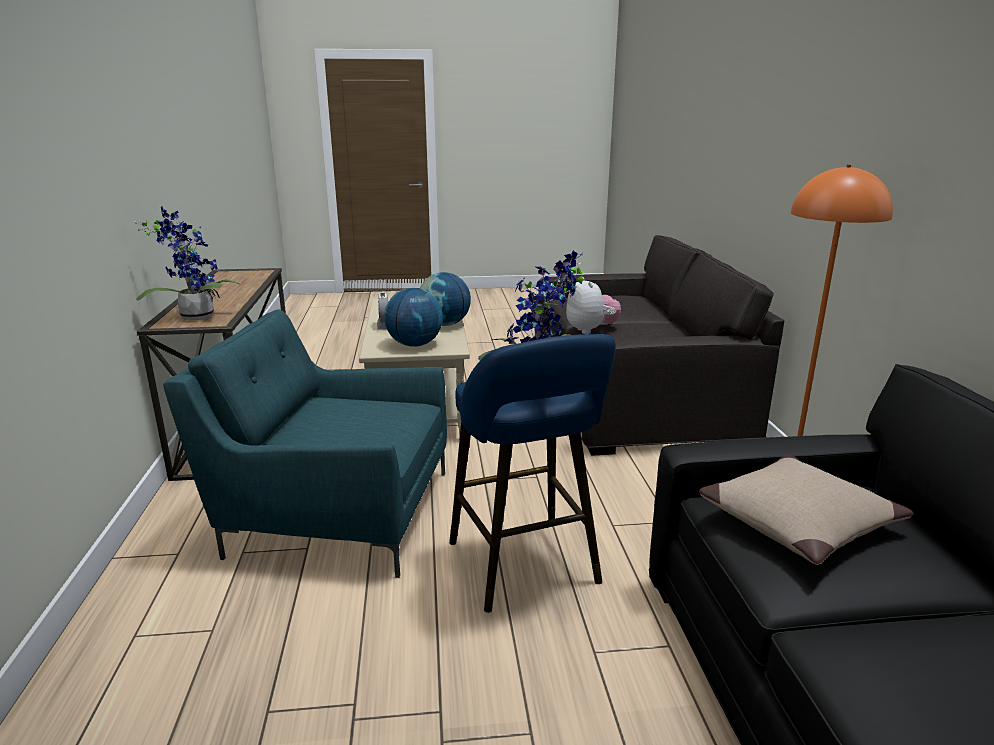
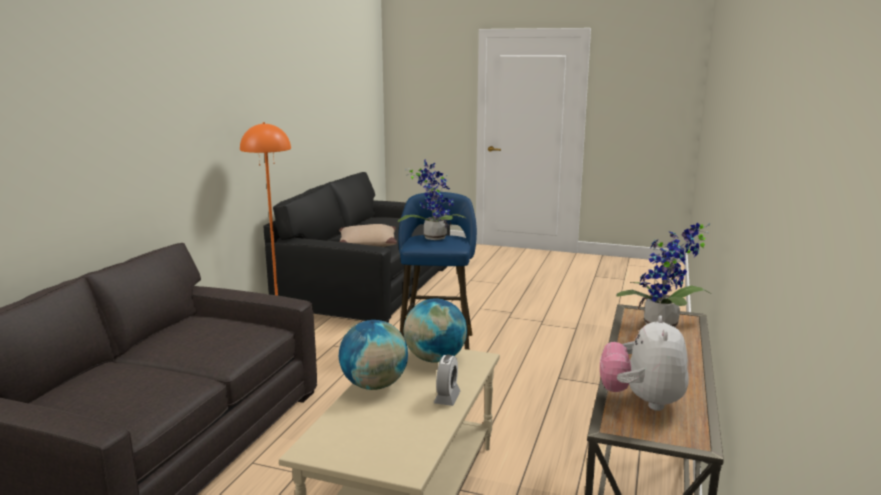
camera: 155 degrees left, 5 degrees down
(334, 511) = (537, 396): turquoise armchair -> none
(591, 330) = (231, 354): plush toy -> plush toy (642, 401)

